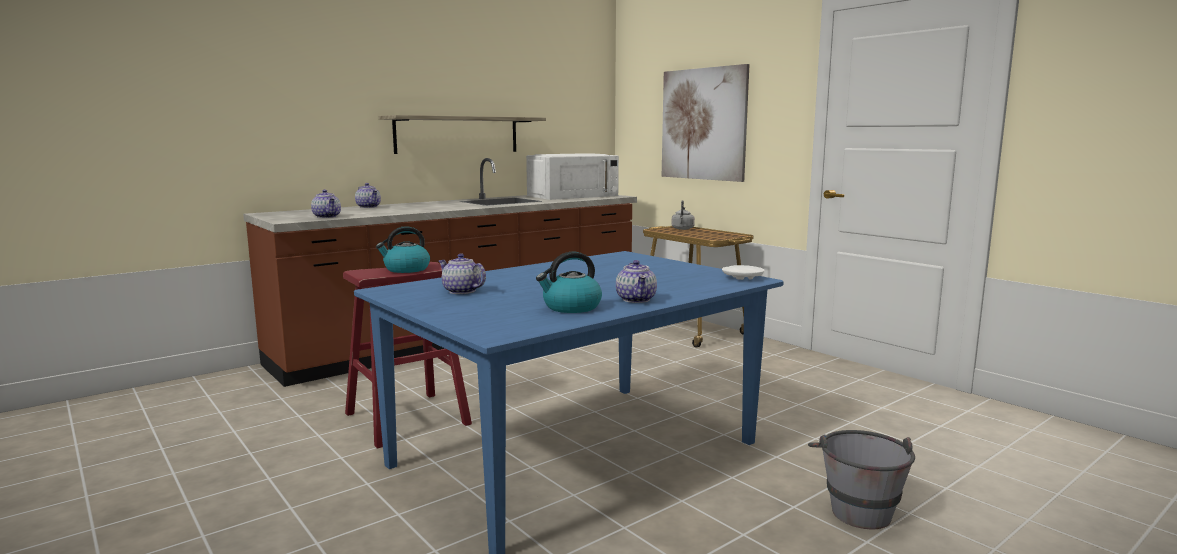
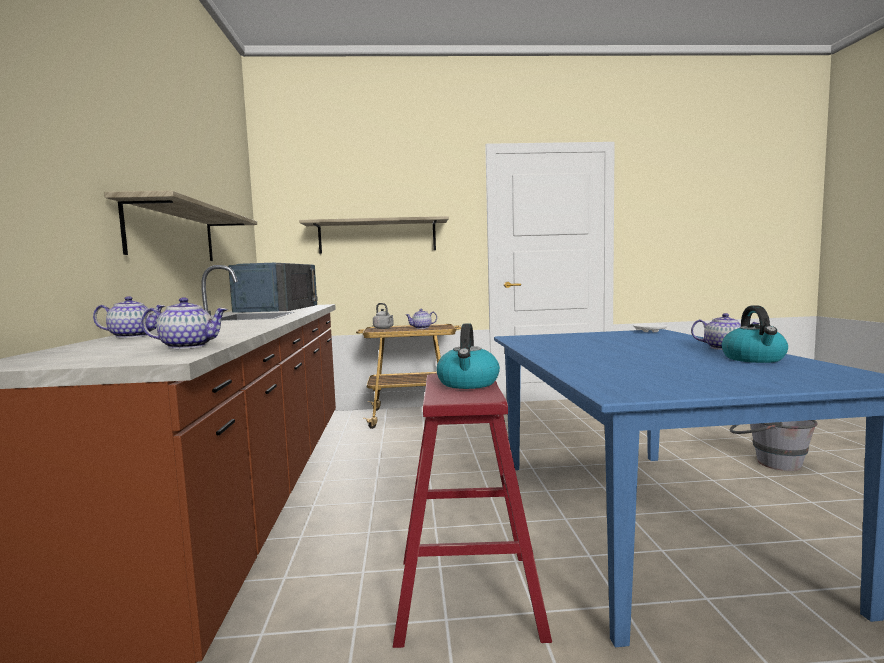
camera: 55 degrees left, 5 degrees down
(461, 291) = (654, 374): teapot -> teapot (421, 328)
(573, 195) = (278, 308): white microwave -> blue microwave
(703, 124) = (377, 236): picture -> shelf

